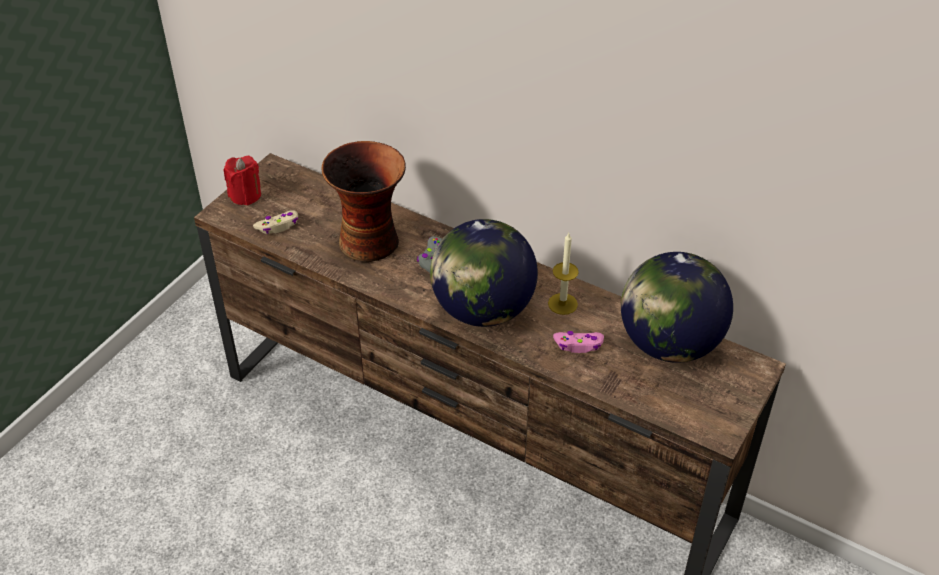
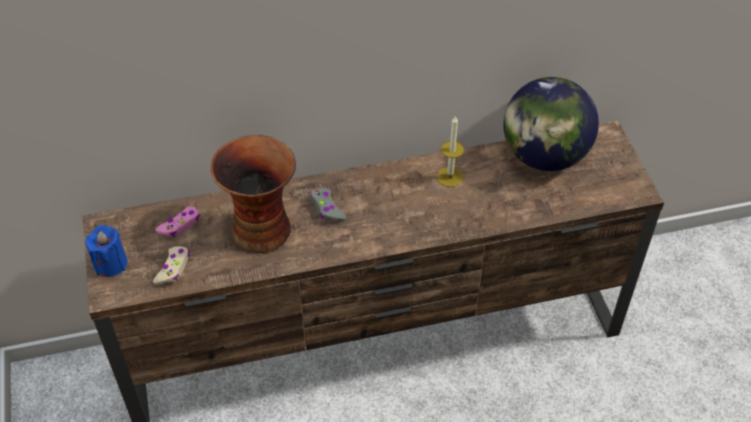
camera: 45 degrees left, 5 degrees up
(245, 195) = (110, 264): red candle -> blue candle
(483, 310) = (406, 220): globe -> none
(578, 345) = (495, 198): pink game controller -> pink game controller (180, 225)

